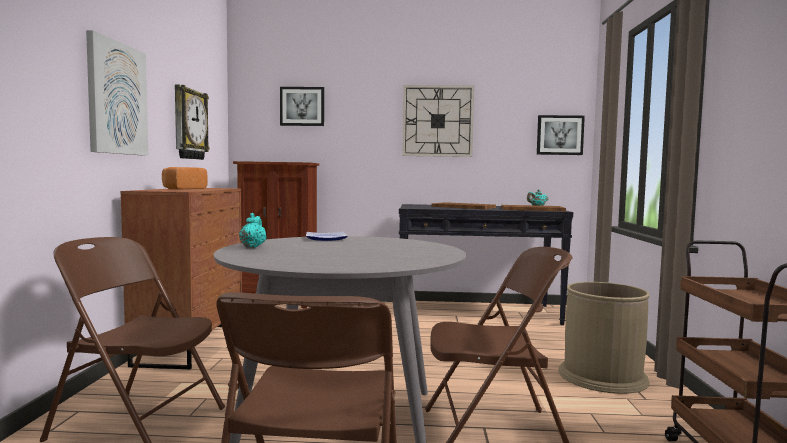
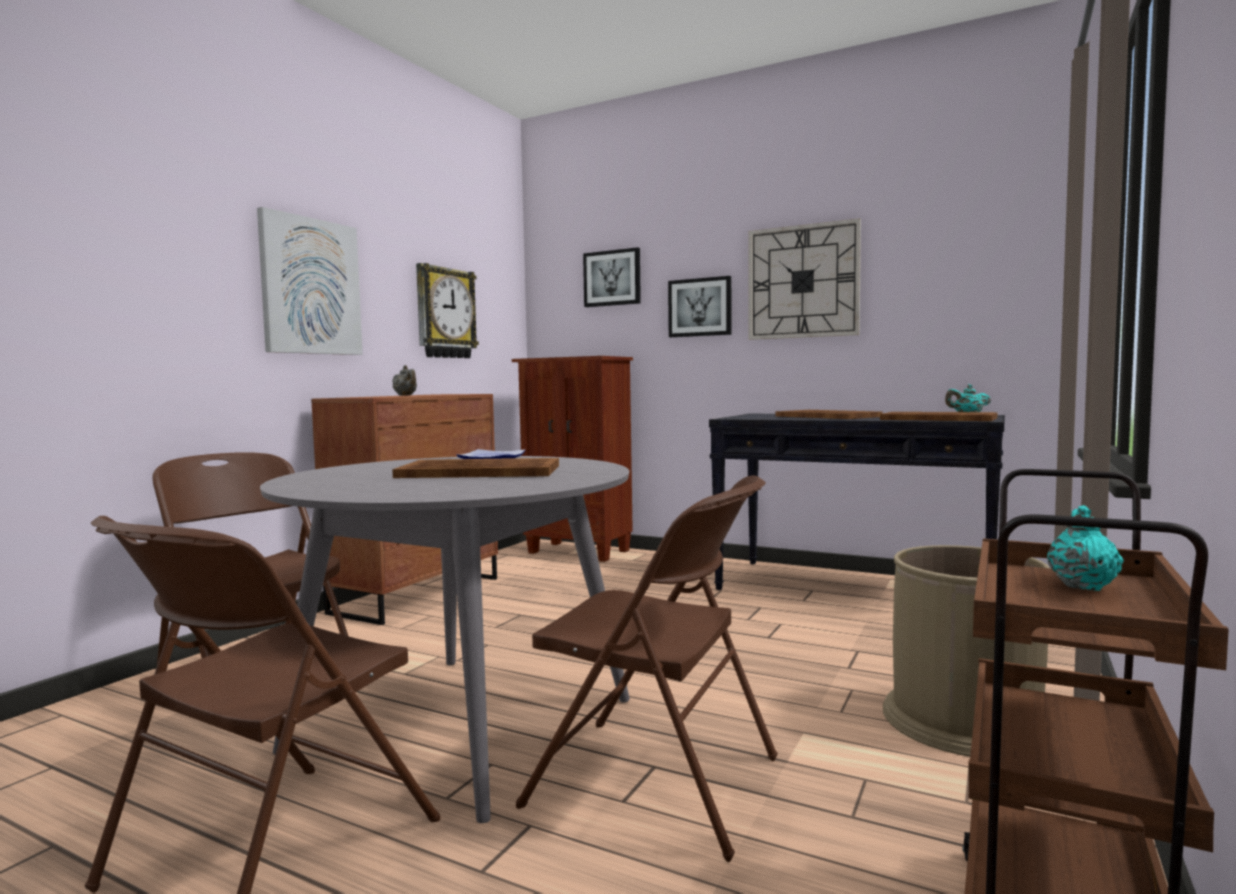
camera: 25 degrees right, 0 degrees up
(183, 189) = (406, 395): bread -> grey teapot
(253, 247) = (364, 466): turquoise teapot -> turquoise teapot (1082, 585)
(358, 248) = (482, 471): none -> brown tray
(559, 135) = (1020, 287): picture -> picture (700, 307)

